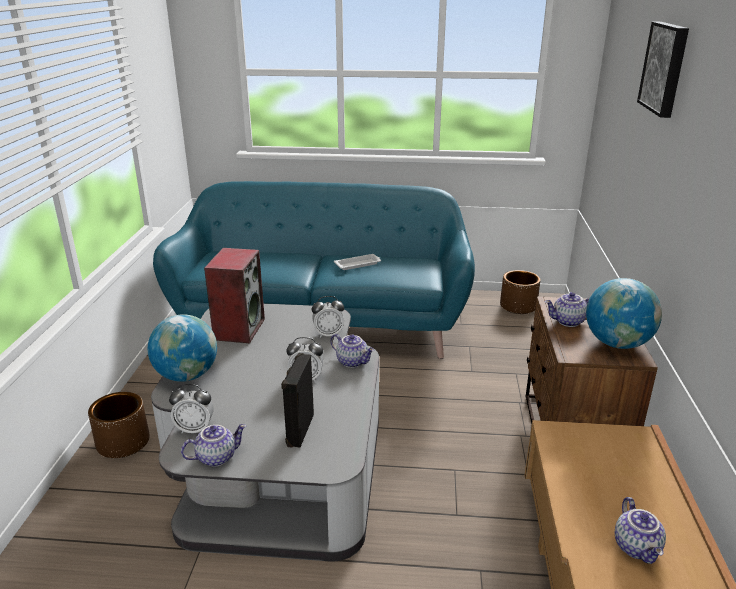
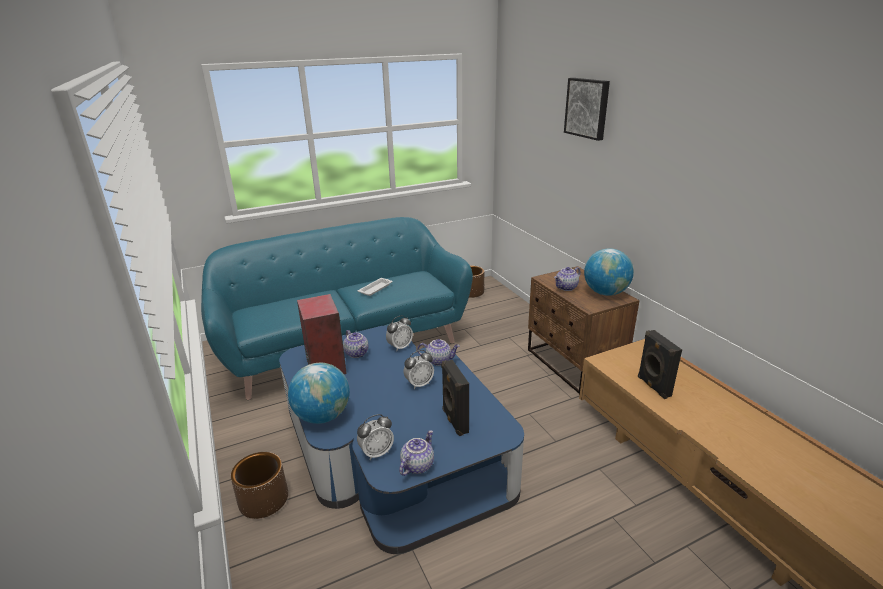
camera: 30 degrees left, 0 degrees up
(276, 441) = (392, 445): grey coffee table -> blue coffee table
(589, 490) = (653, 386): none -> black speaker
(637, 548) = (705, 408): teapot -> teapot (357, 353)

